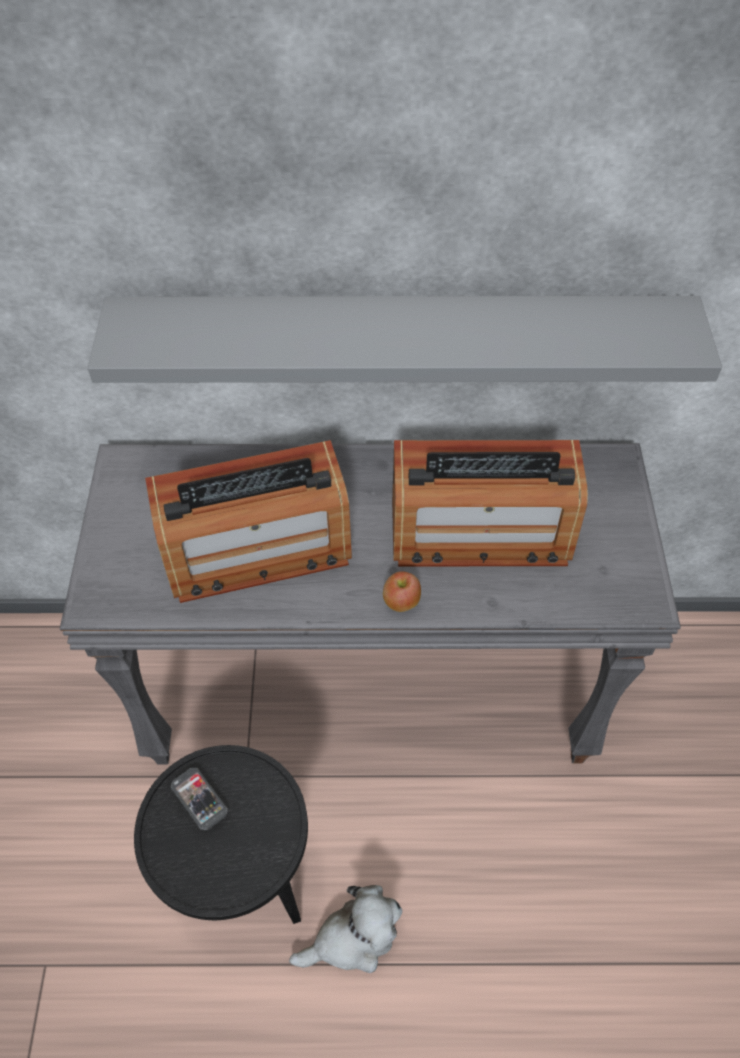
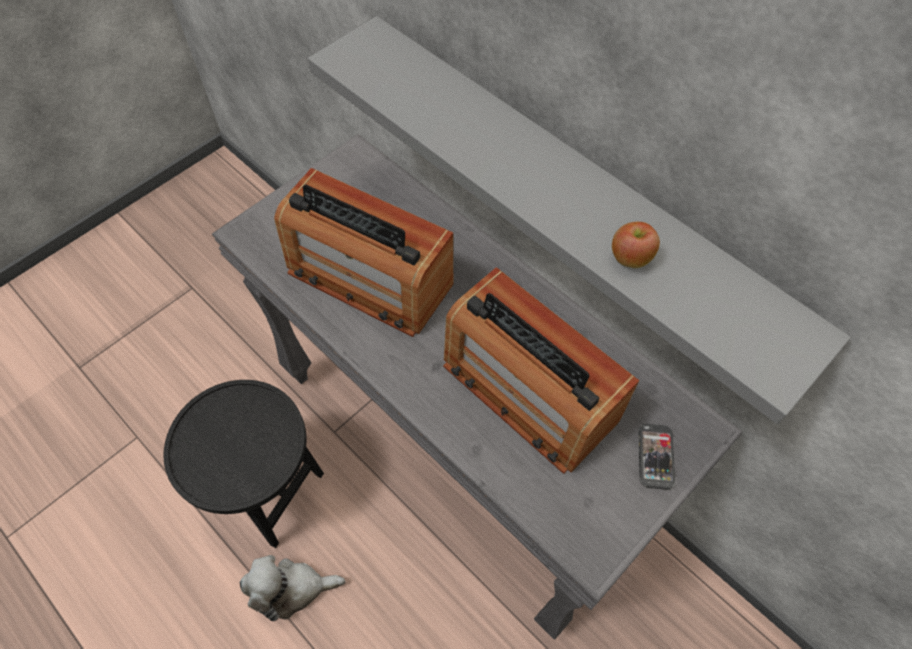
camera: 45 degrees right, 5 degrees up
(199, 799) = (240, 414): phone -> phone (655, 457)
(353, 938) = (291, 589): plush toy -> plush toy turned 150 degrees clockwise
(401, 602) = (416, 392): apple -> apple (630, 258)

